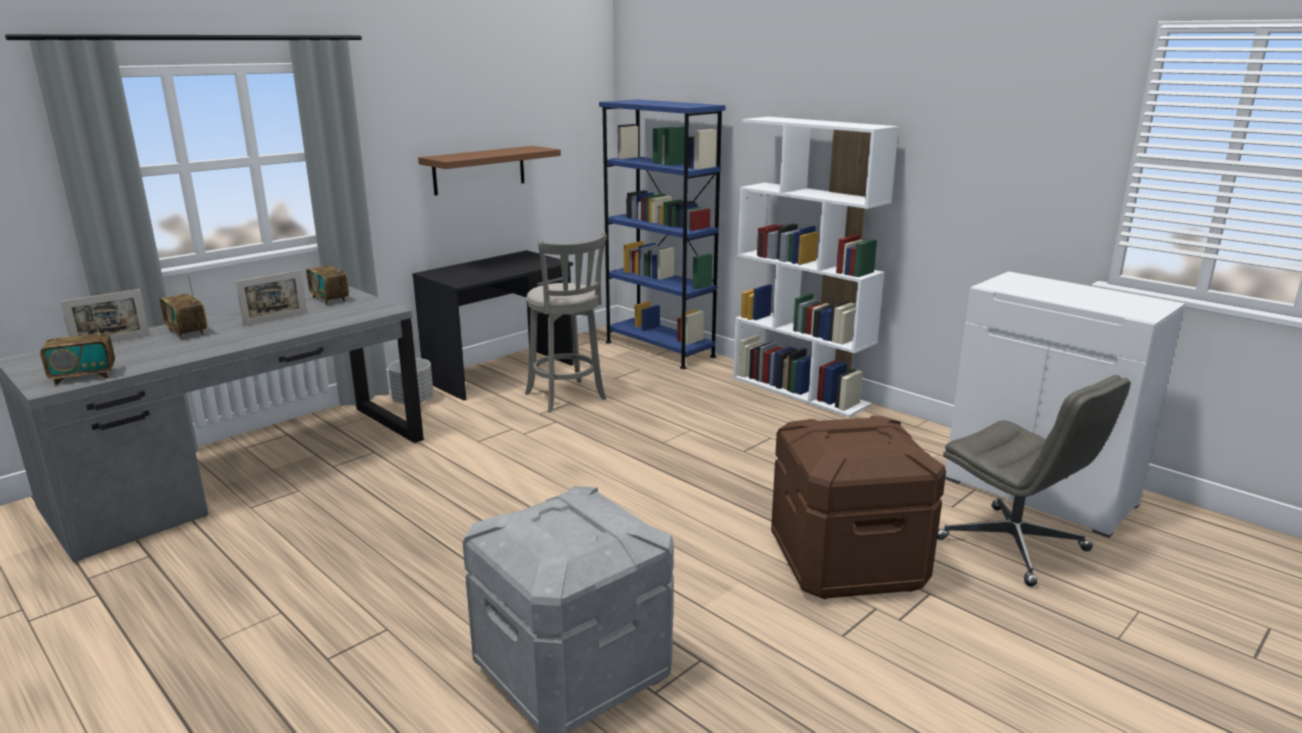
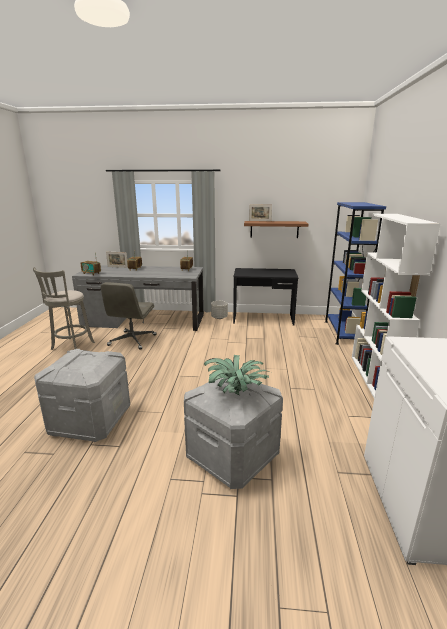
camera: 50 degrees right, 0 degrees up
(276, 319) = (159, 271): picture frame -> picture frame (260, 221)
(567, 397) = (267, 336): grey stool -> grey stool (71, 347)
(846, 564) = (231, 456): brown storage box -> grey storage box
(869, 440) = (235, 393): none -> potted plant
(1014, 545) = (329, 514): grey office chair -> grey office chair (132, 340)

